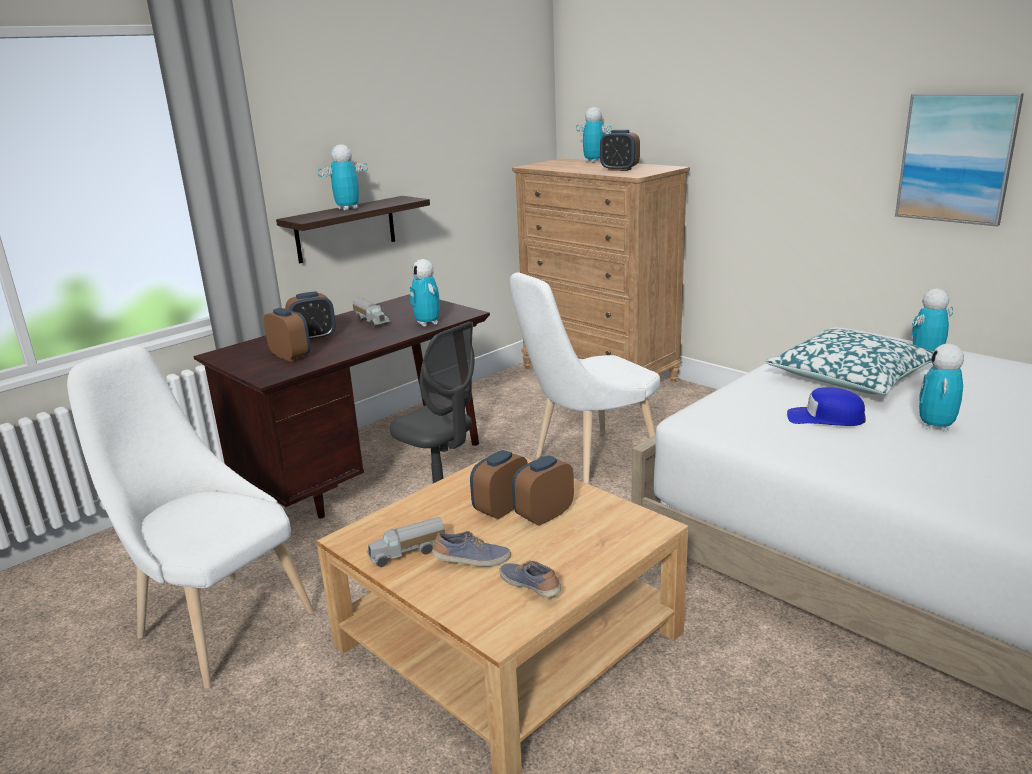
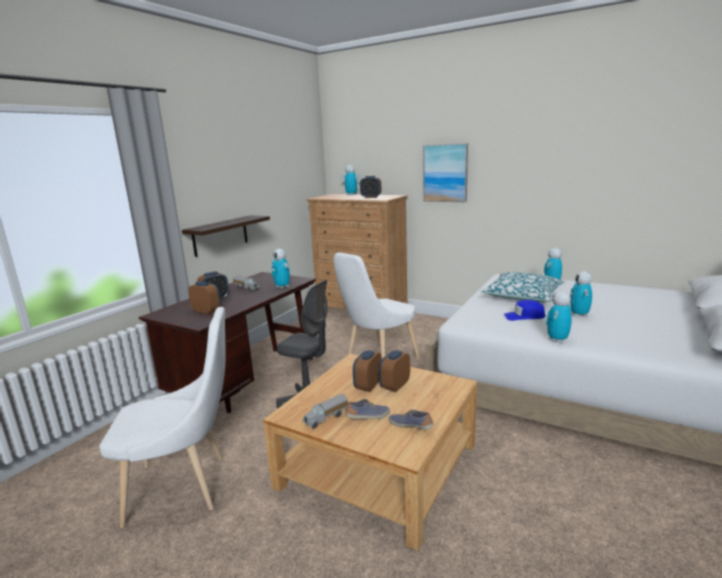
camera: 15 degrees left, 5 degrees down
(217, 622) = (185, 487): white chair -> white chair turned 150 degrees clockwise
(348, 209) = (223, 222): toy robot -> toy robot (557, 340)
(956, 158) = (550, 183): picture -> picture (445, 173)

